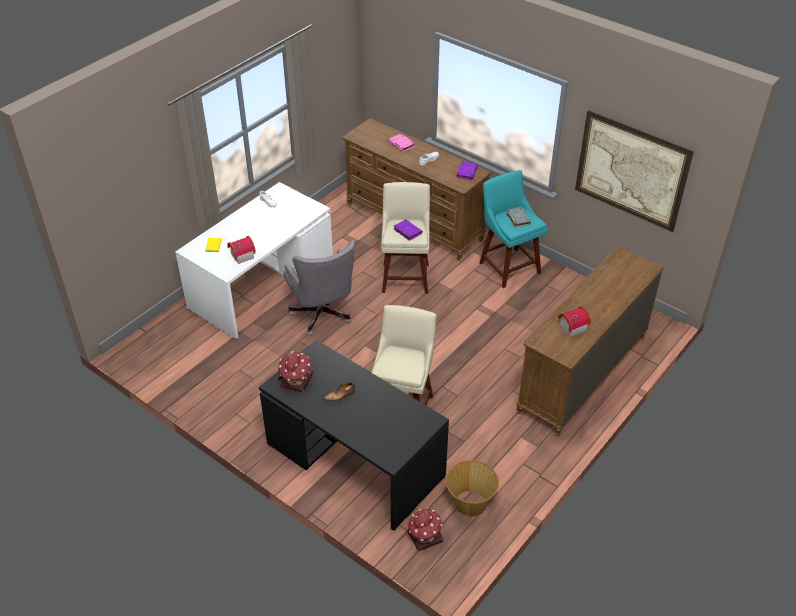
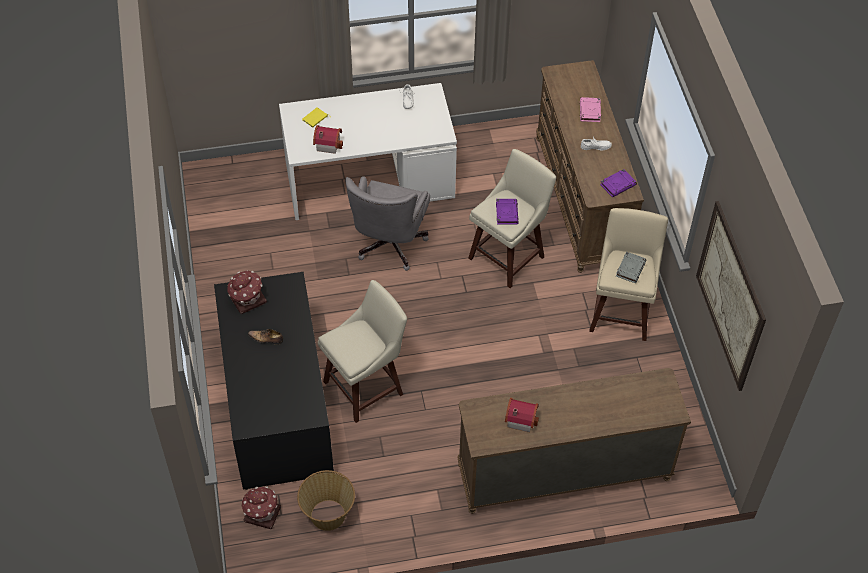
camera: 40 degrees right, 10 degrees up
(508, 266) = (621, 311): turquoise stool -> beige stool

